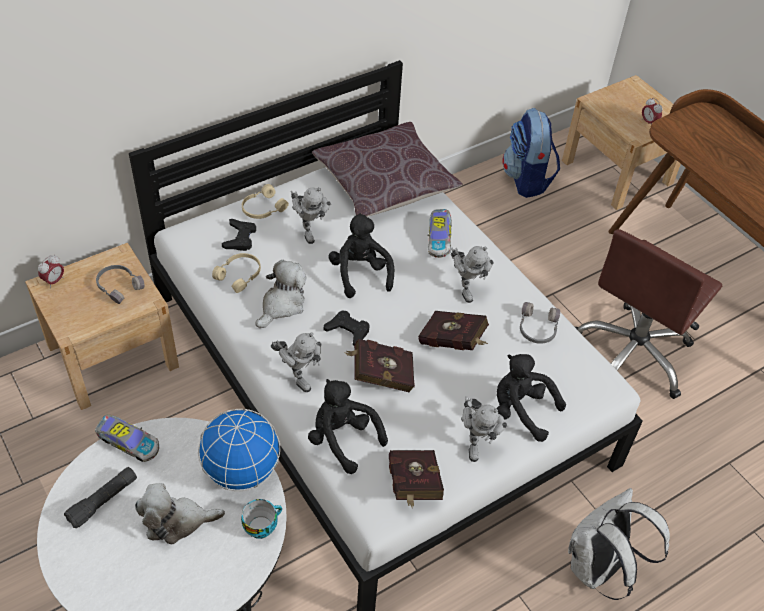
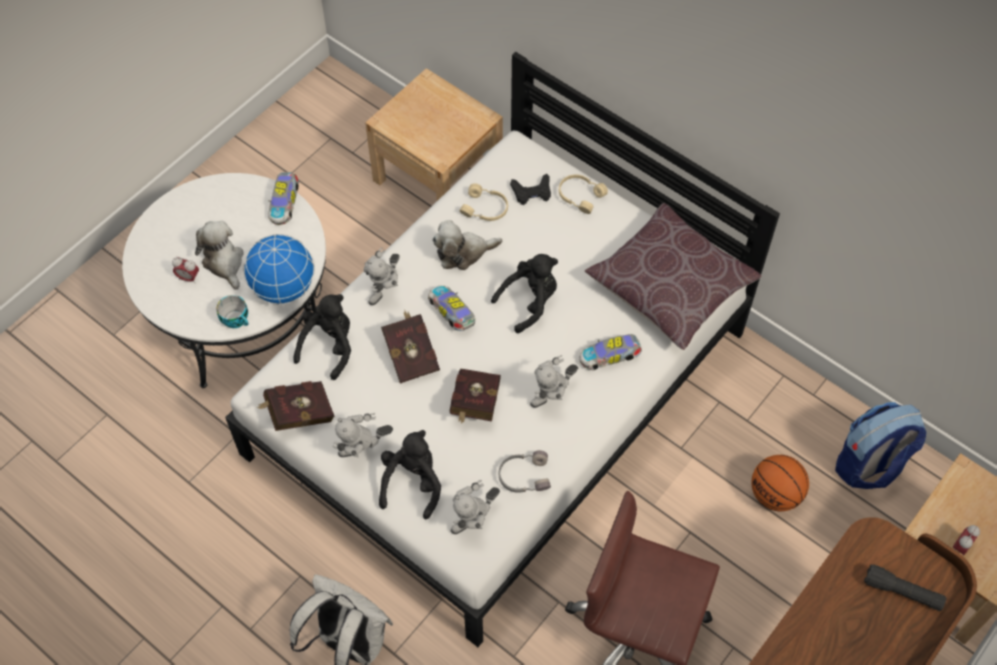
camera: 75 degrees right, 10 degrees up
(54, 281) = (434, 86): alarm clock -> alarm clock (188, 278)
(103, 501) = (227, 209): black flashlight -> black flashlight (902, 592)
(119, 286) = (448, 132): grey headphones -> none
(282, 305) = (463, 252): plush toy -> plush toy turned 150 degrees clockwise
(308, 230) = (570, 242): toy robot -> toy robot (474, 522)
(348, 331) = (452, 313): black game controller -> toy car
(534, 235) = (775, 494): none -> basketball

